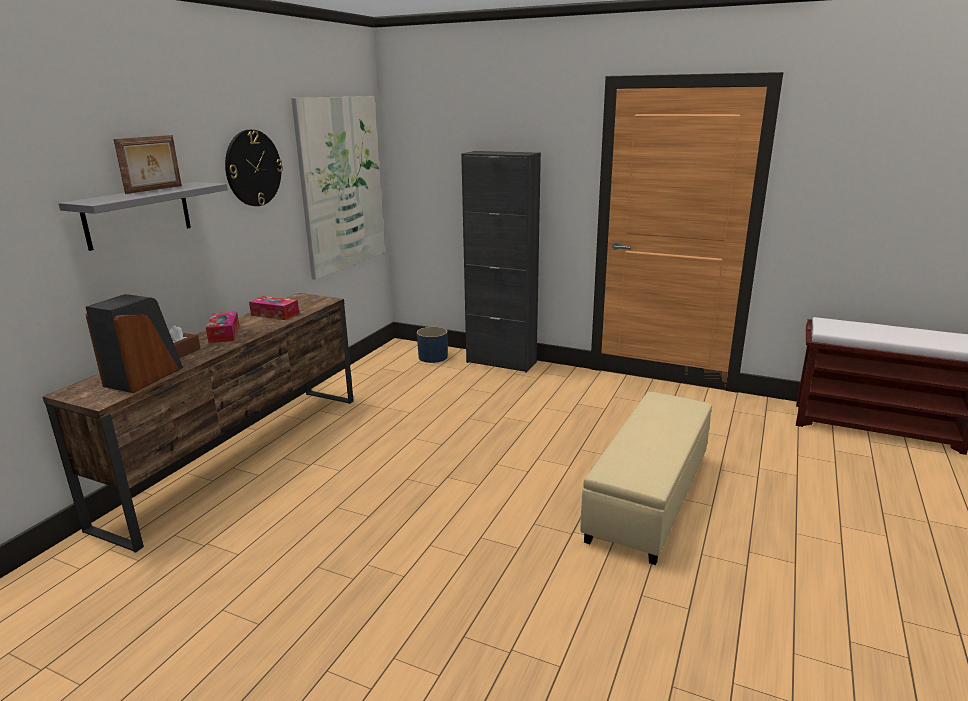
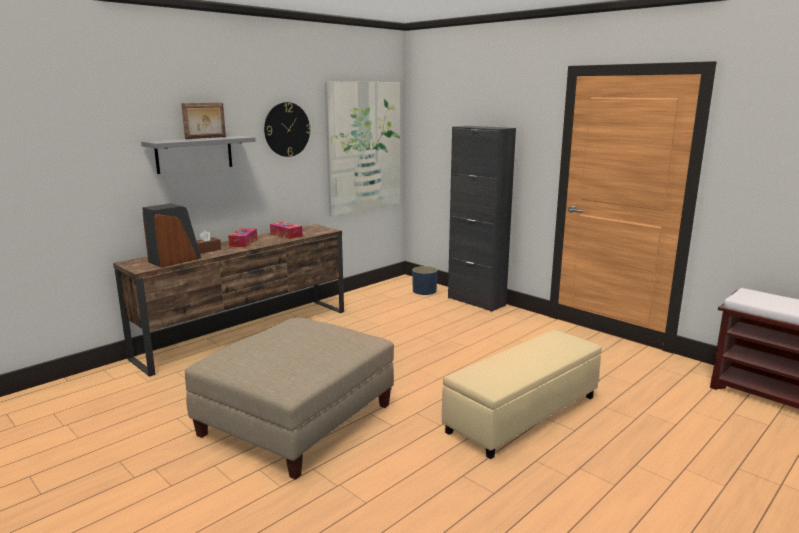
camera: 20 degrees right, 5 degrees down
(395, 569) = (297, 419): none -> beige ottoman

